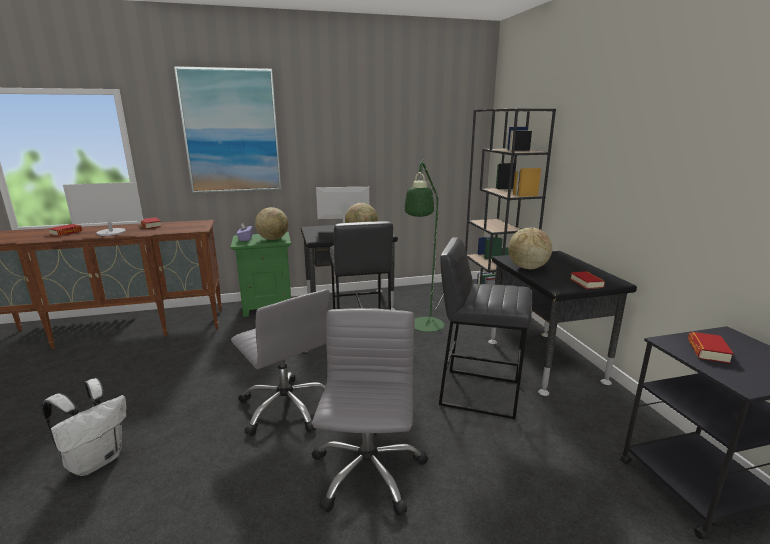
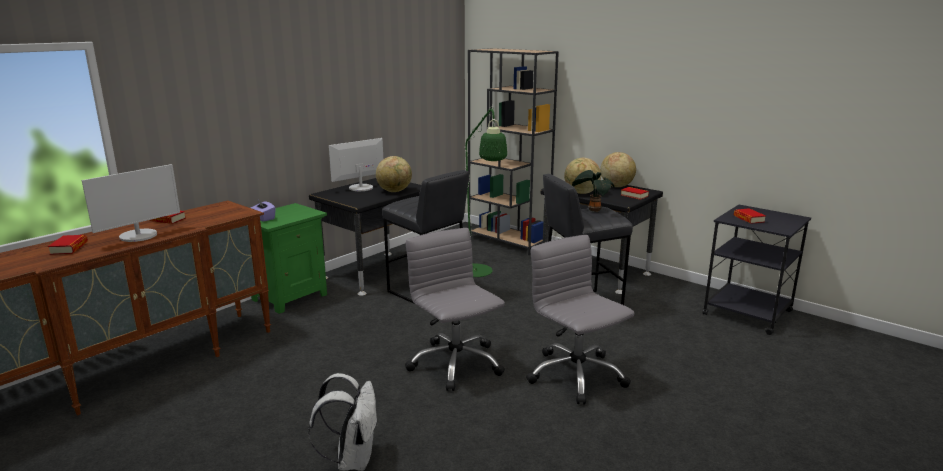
camera: 35 degrees left, 0 degrees up
(231, 132) = (230, 88): picture -> none
(273, 239) = (297, 212): globe -> globe (616, 186)
(286, 407) = (455, 364): grey office chair -> grey office chair turned 135 degrees counterclockwise
(501, 288) = (592, 210): none -> potted plant

